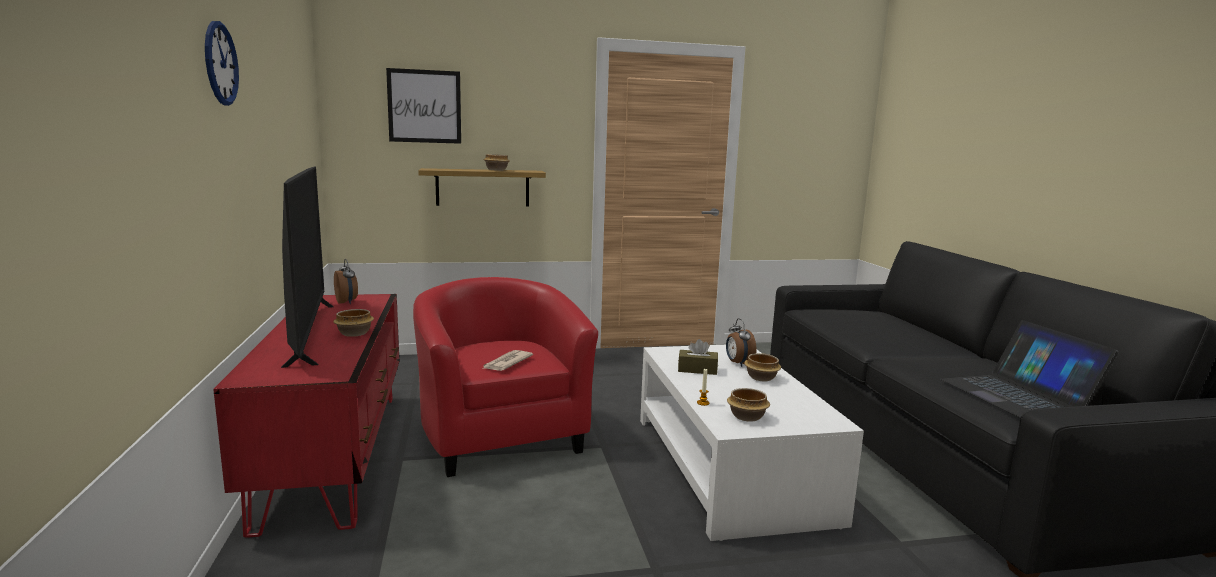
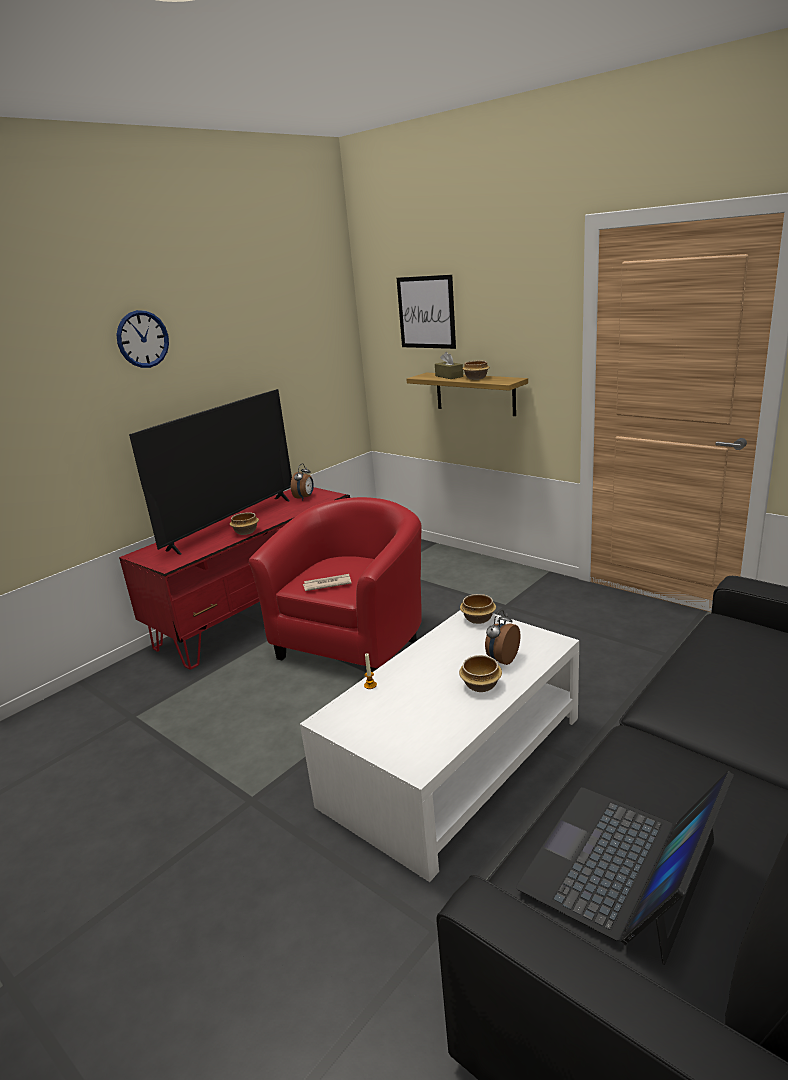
camera: 55 degrees right, 10 degrees up
(697, 370) = (449, 649): brown tissue box -> brown tissue box (449, 376)
(746, 417) = (366, 717): bowl -> bowl (477, 619)

